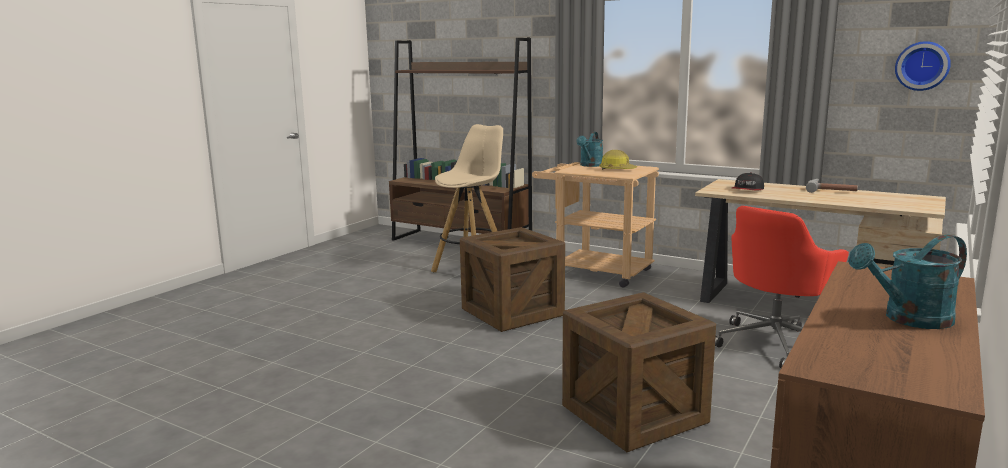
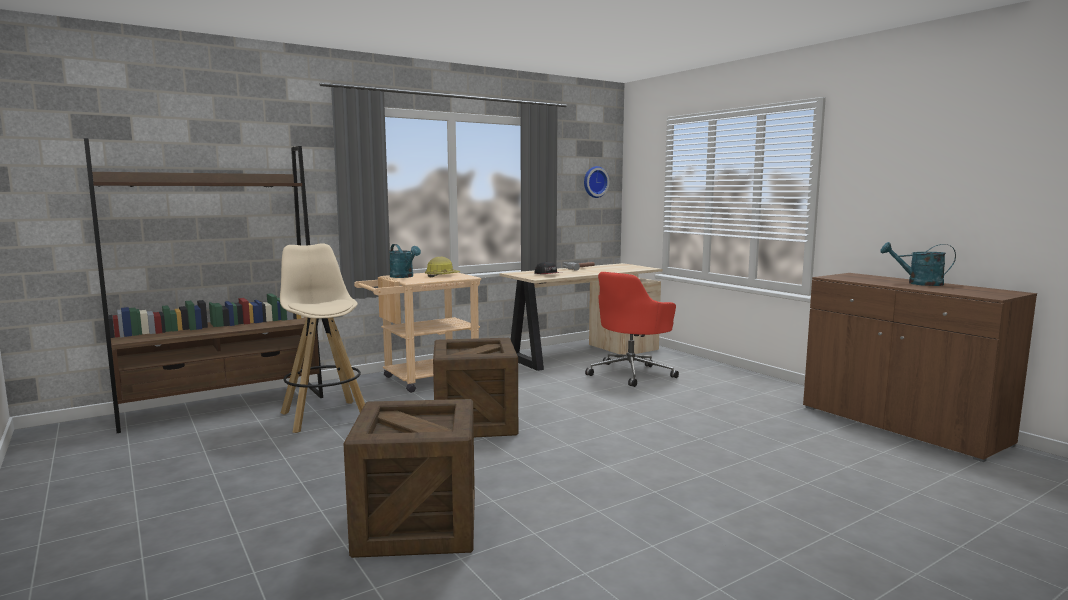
camera: 65 degrees left, 5 degrees down
(634, 414) = (711, 427): crate -> crate (417, 525)
(775, 343) = (631, 373): red office chair -> red office chair turned 60 degrees clockwise
(909, 319) = (918, 283): turquoise watering can -> turquoise watering can turned 105 degrees clockwise

